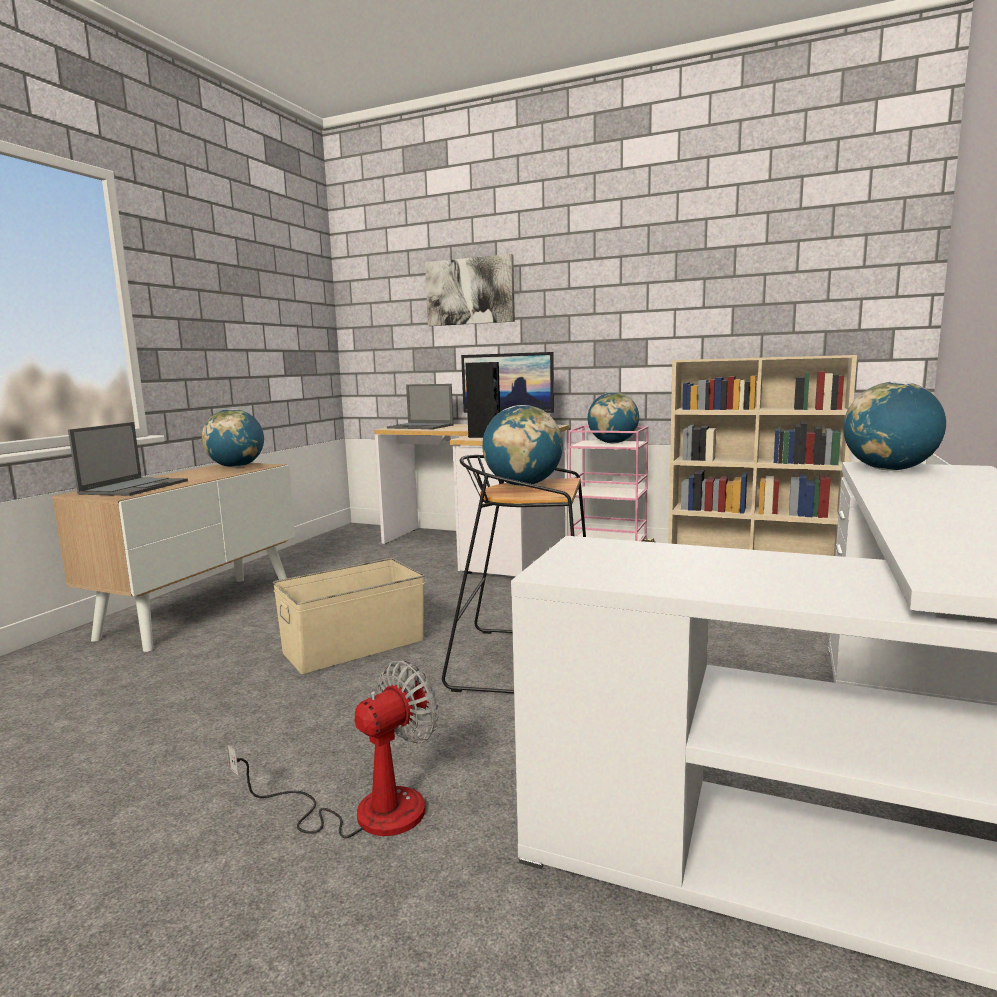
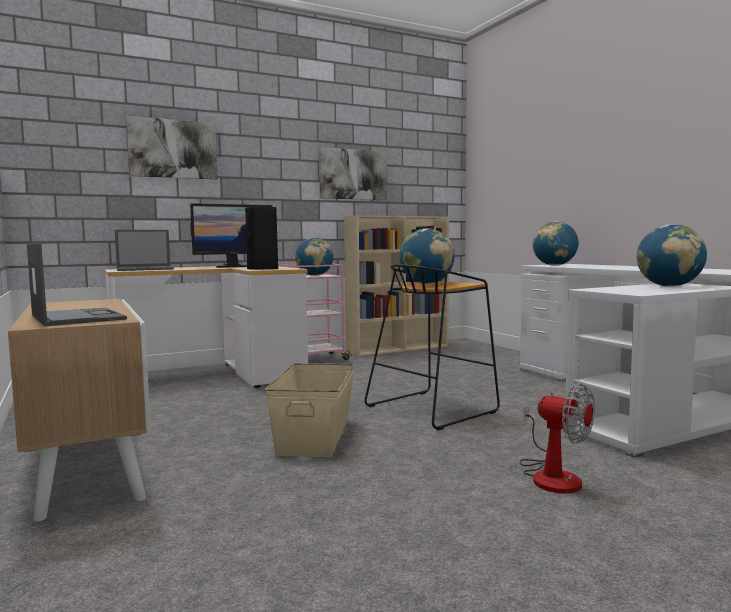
camera: 50 degrees left, 5 degrees down
(236, 467) = (76, 303): globe -> globe (669, 286)
(365, 811) = (551, 475): fan -> fan turned 135 degrees clockwise
(700, 296) = (353, 174): none -> picture

